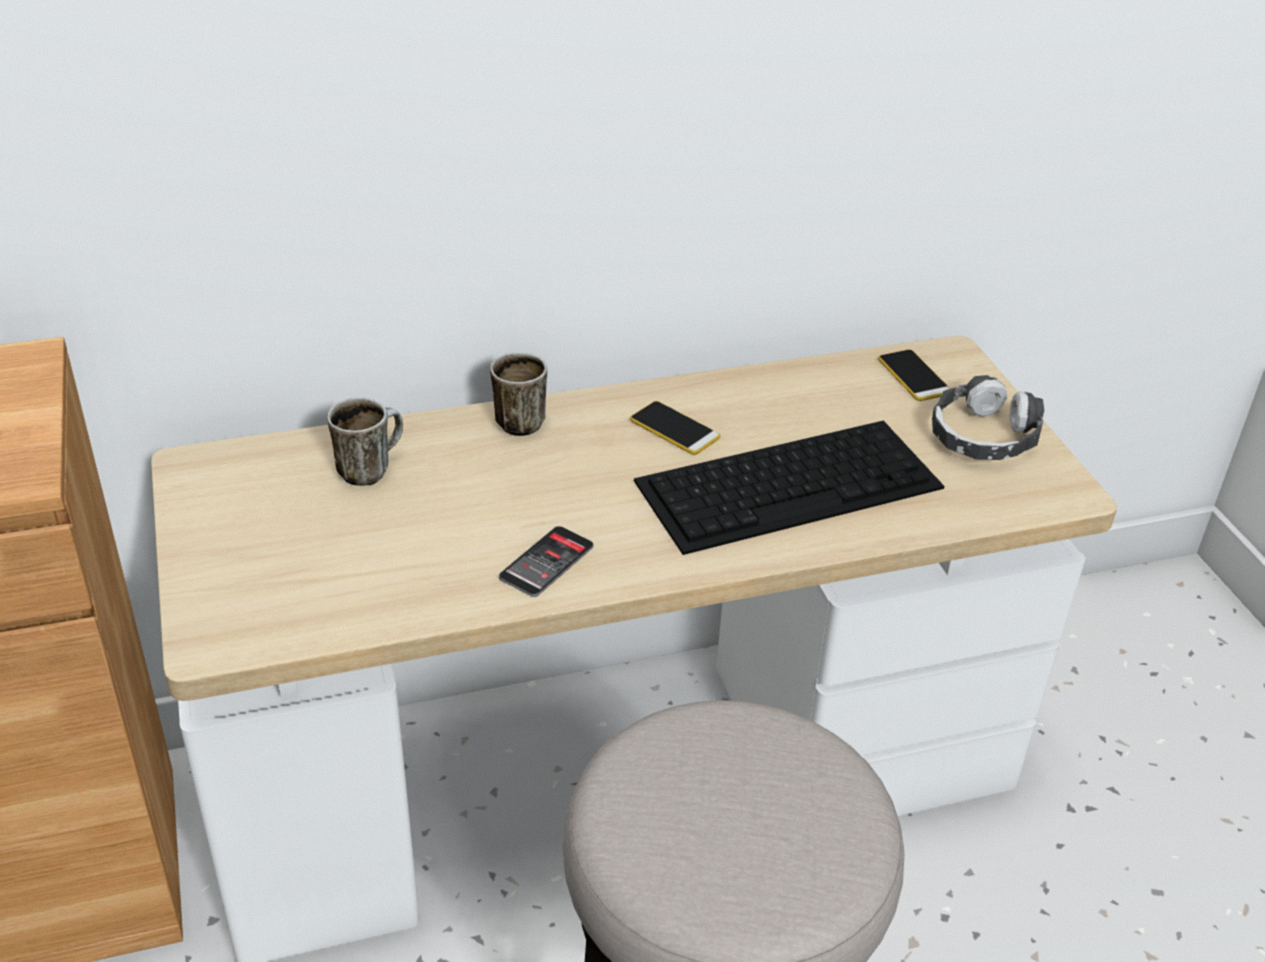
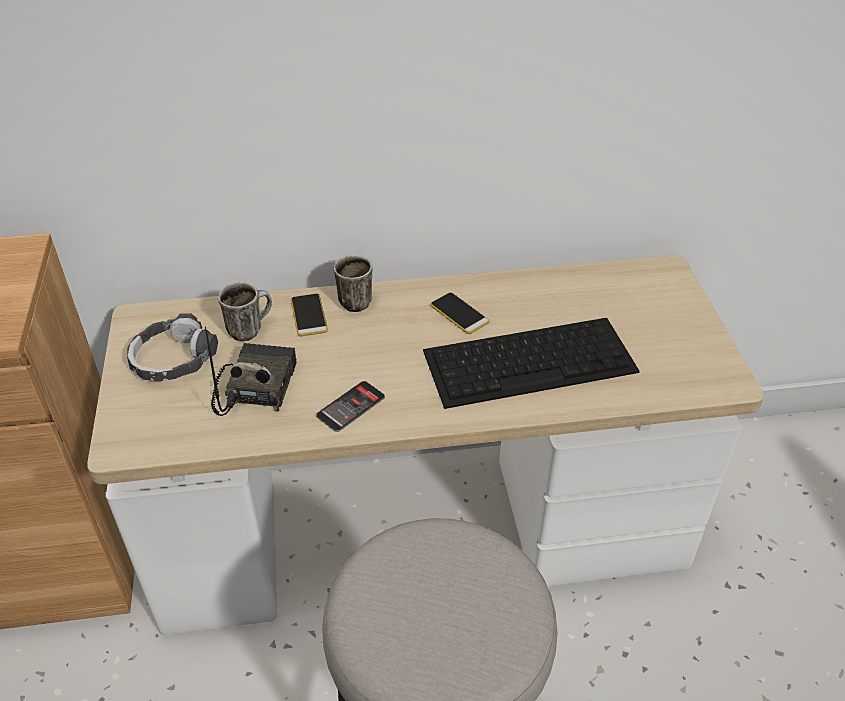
camera: 10 degrees right, 5 degrees up
(397, 546) = (255, 387): none -> radio
(914, 376) = (636, 284): phone -> phone (309, 315)
(983, 436) = (676, 334): headphones -> headphones (173, 359)

